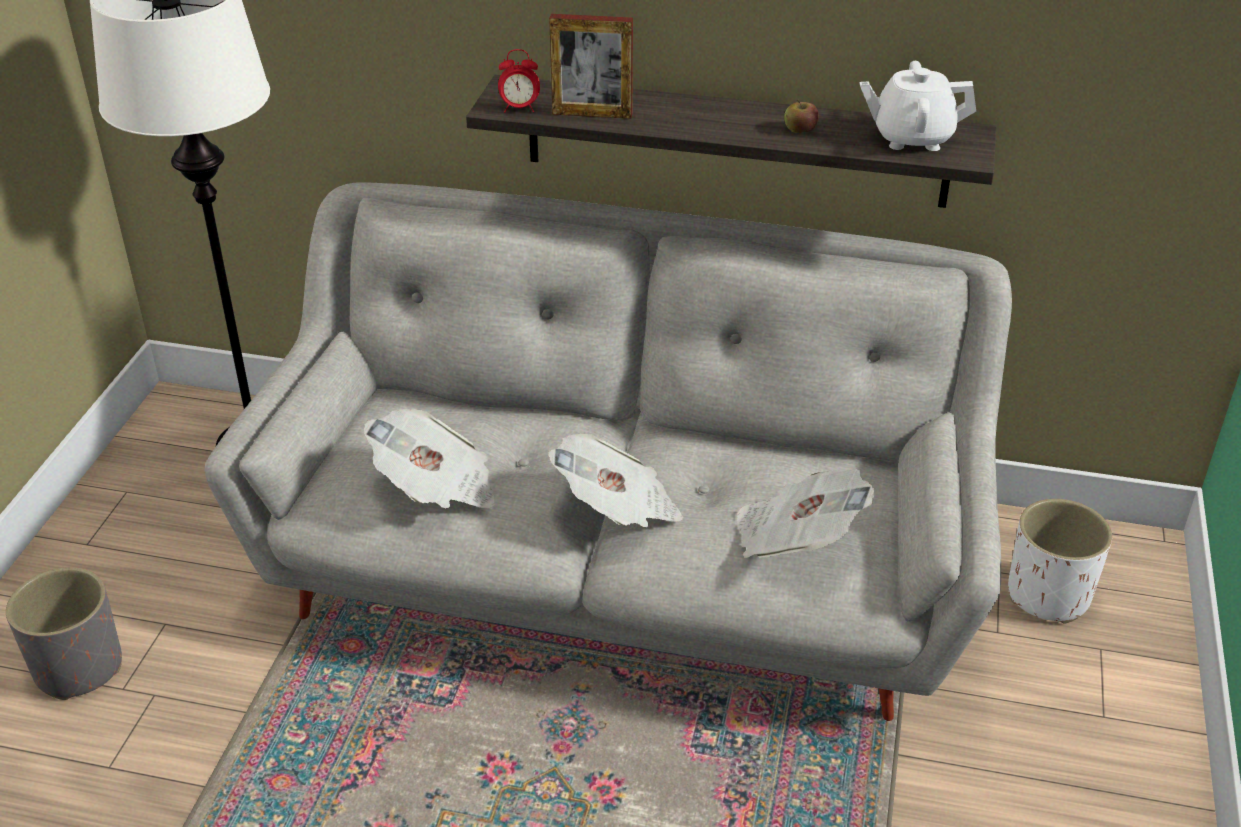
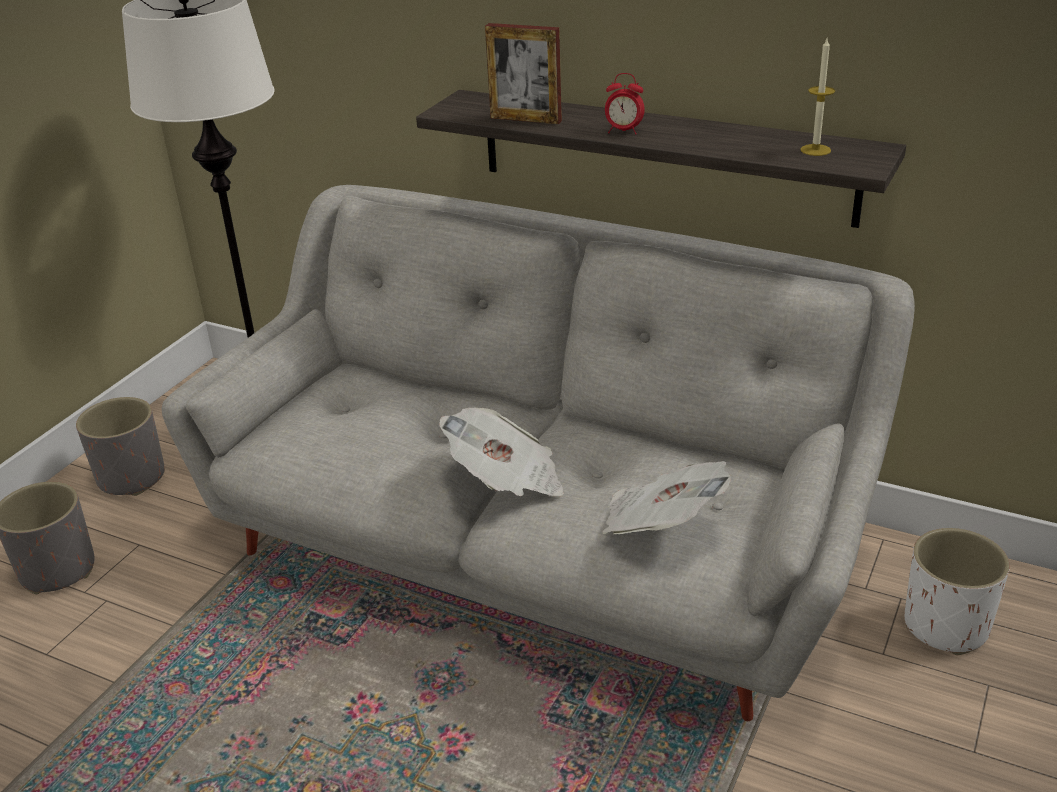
camera: 15 degrees right, 5 degrees down
(121, 544) = (132, 478): none -> grey planter
(436, 487) = (353, 444): newspaper -> none
(519, 109) = (464, 113): alarm clock -> alarm clock (623, 131)
(800, 130) = (709, 139): apple -> none
(912, 138) = (815, 150): white teapot -> candle

